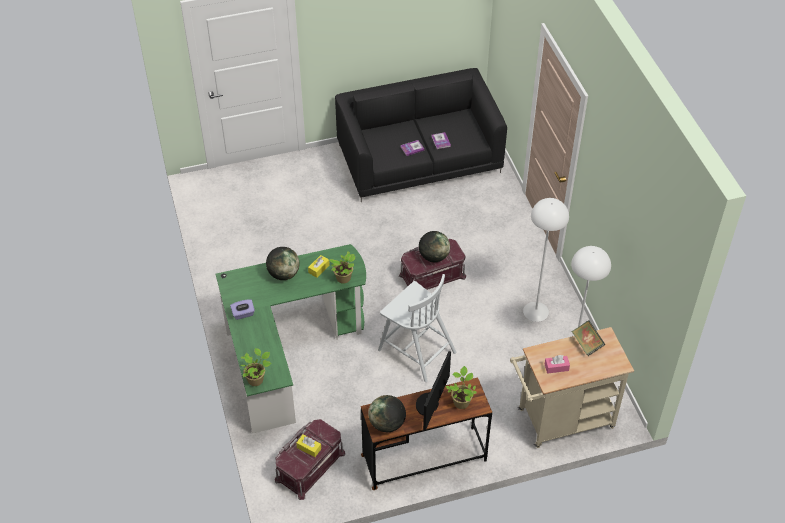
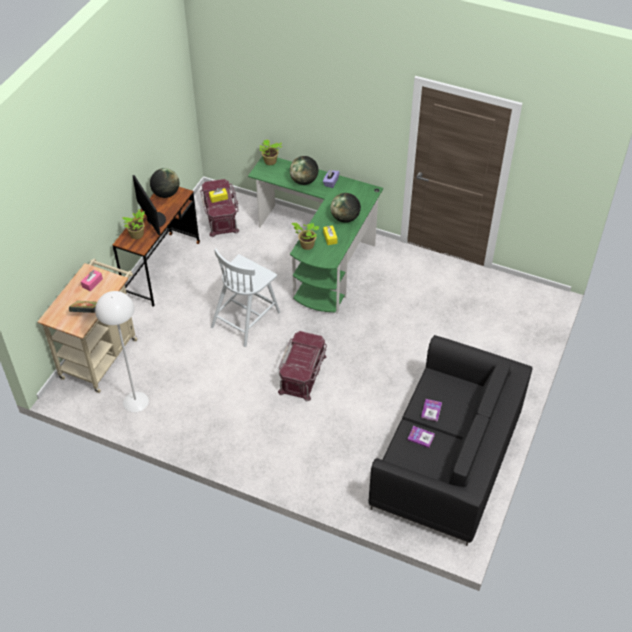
camera: 130 degrees right, 0 degrees up
(416, 350) = (246, 318): white chair -> white chair turned 45 degrees counterclockwise
(433, 257) = (302, 356): globe -> globe (304, 181)
(535, 311) = (200, 413): white floor lamp -> none

